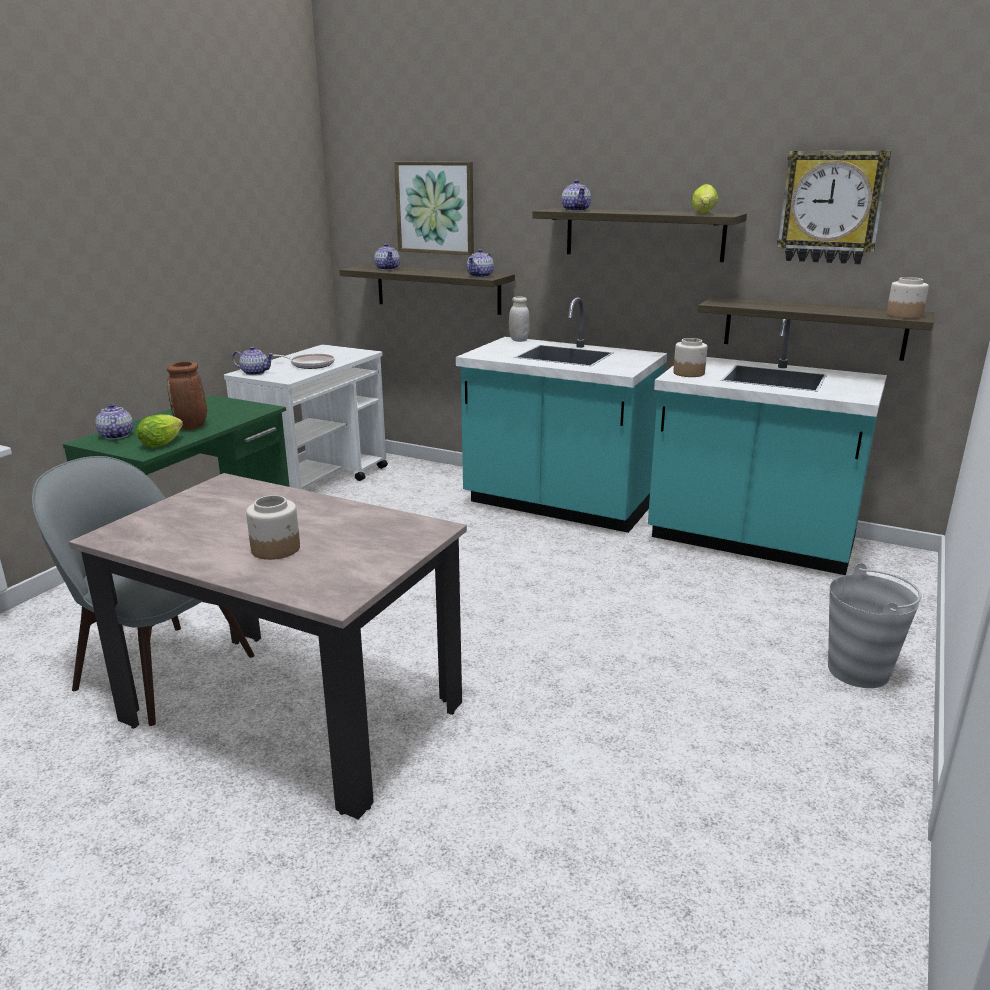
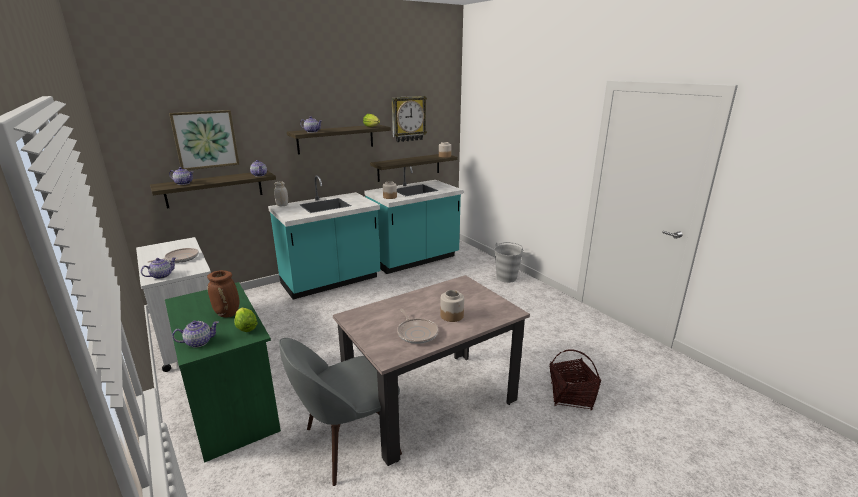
camera: 60 degrees left, 0 degrees up
(116, 436) = (198, 342): teapot -> teapot turned 150 degrees clockwise
(196, 536) = (416, 333): none -> frying pan
(430, 913) = (571, 396): none -> basket

